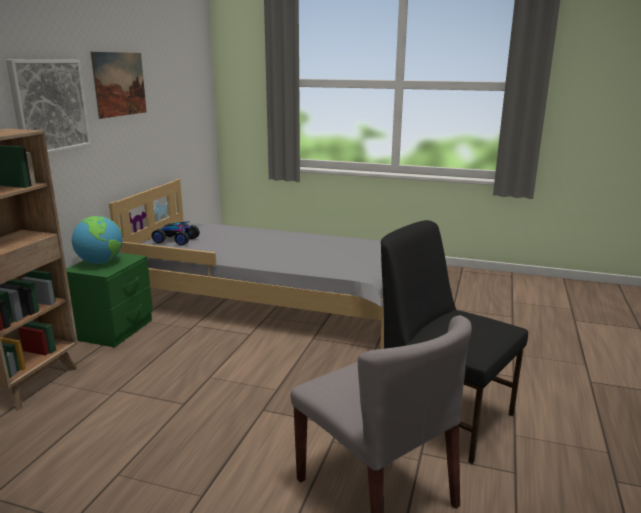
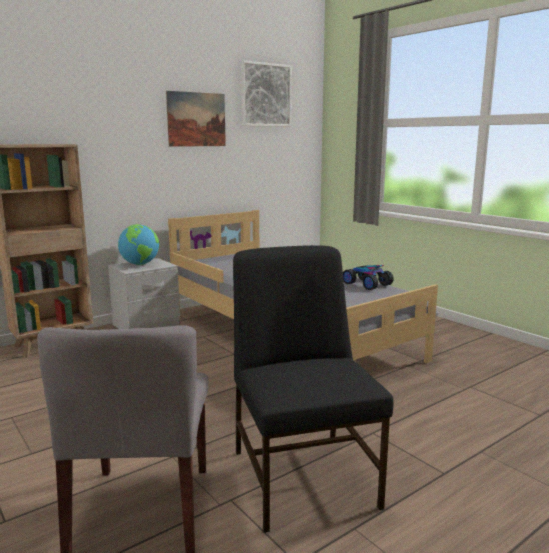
camera: 35 degrees right, 5 degrees down
(50, 106) = (116, 132): picture -> picture (265, 95)
(114, 330) = (146, 325): green nightstand -> grey nightstand
(176, 240) = (223, 260): toy car -> toy car (367, 284)

